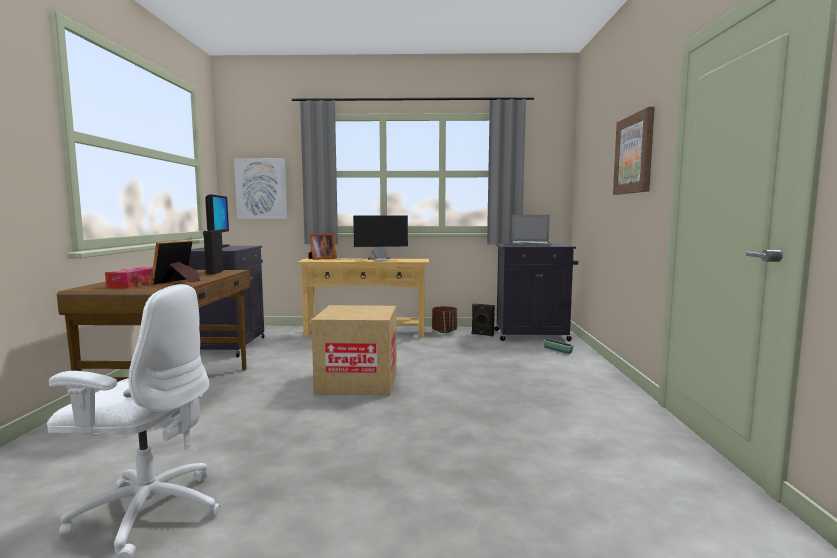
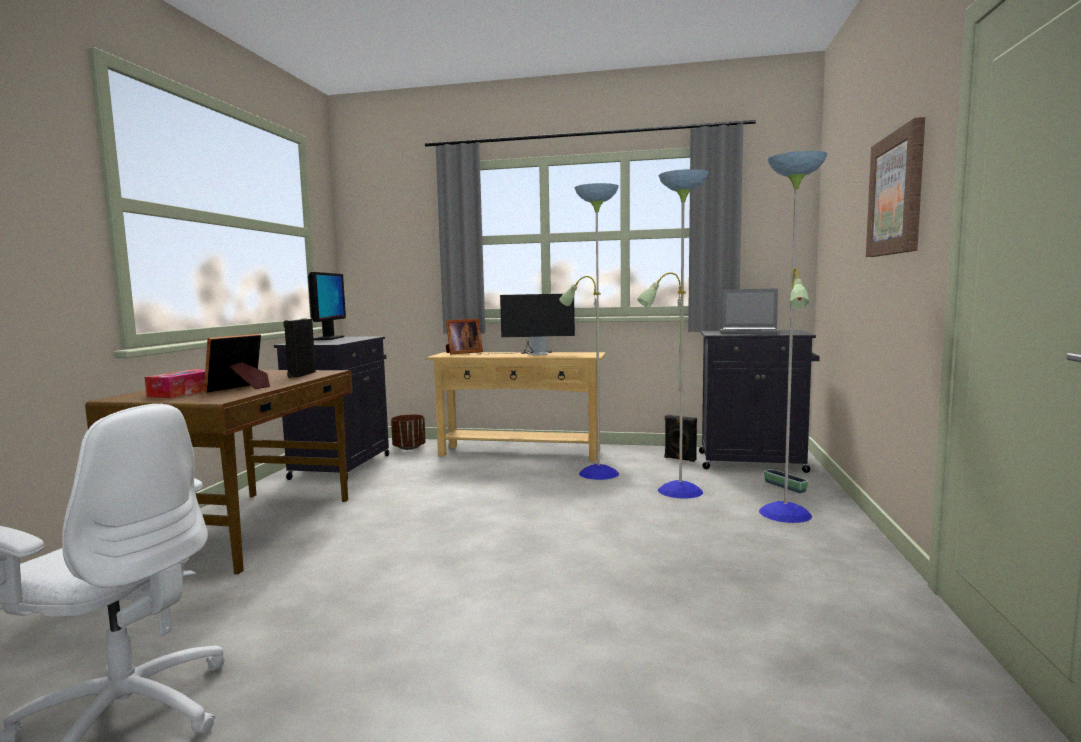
camera: 10 degrees right, 0 degrees up
(261, 188) = (390, 262): picture -> none
(358, 382) = (482, 526): cardboard box -> none
(444, 332) = (627, 453): brown planter -> brown planter (409, 448)
(488, 355) = (678, 491): none -> floor lamp

